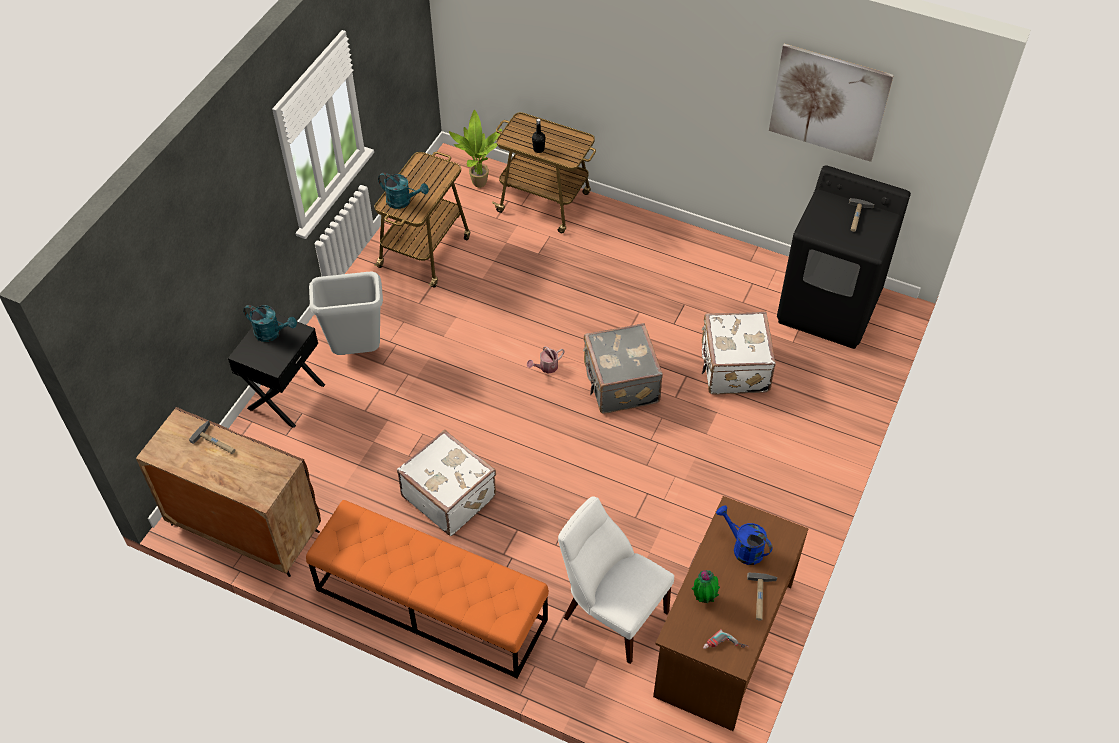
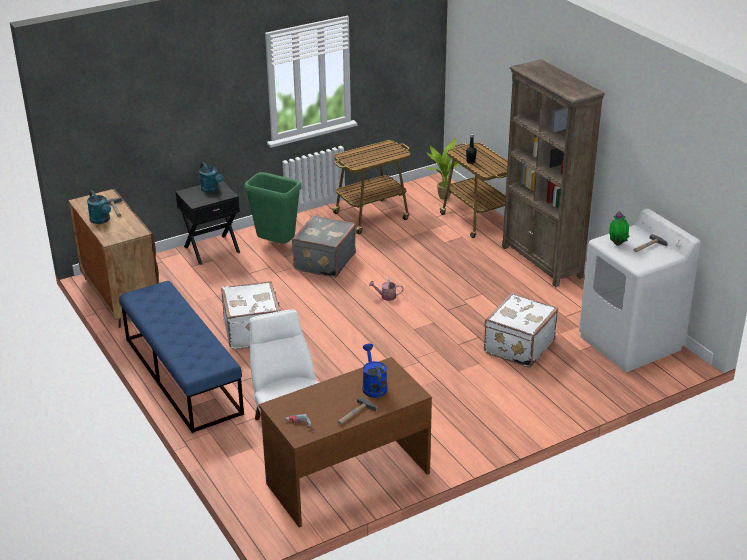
camera: 35 degrees right, 20 degrees down
(357, 351) = (277, 245): grey trash can -> green trash can
(403, 201) = (354, 157): turquoise watering can -> turquoise watering can (101, 220)
(430, 604) = (182, 375): orange bench -> blue bench
(620, 384) = (426, 323): grey suitcase -> grey suitcase (323, 262)
(660, 235) = (542, 262): none -> brown bookcase
(704, 597) = (317, 397): potted plant -> potted plant (617, 244)
(829, 102) = (654, 149): picture -> none
(829, 307) = (630, 343): black washing machine -> white washing machine

